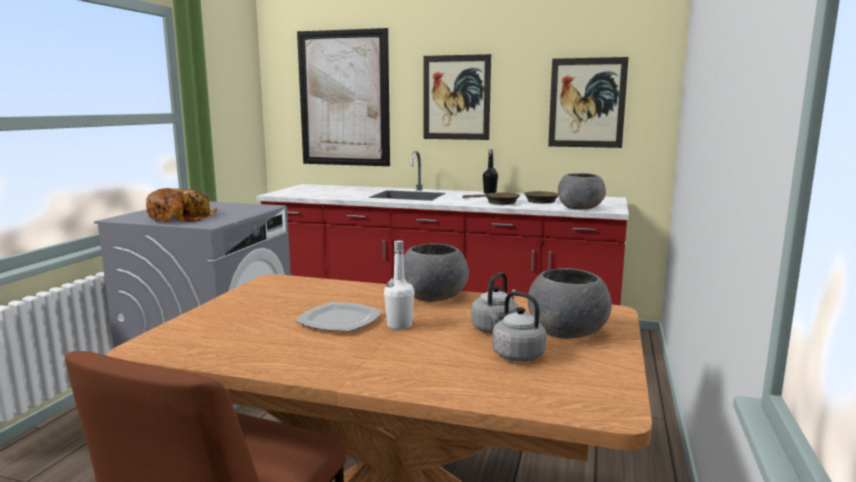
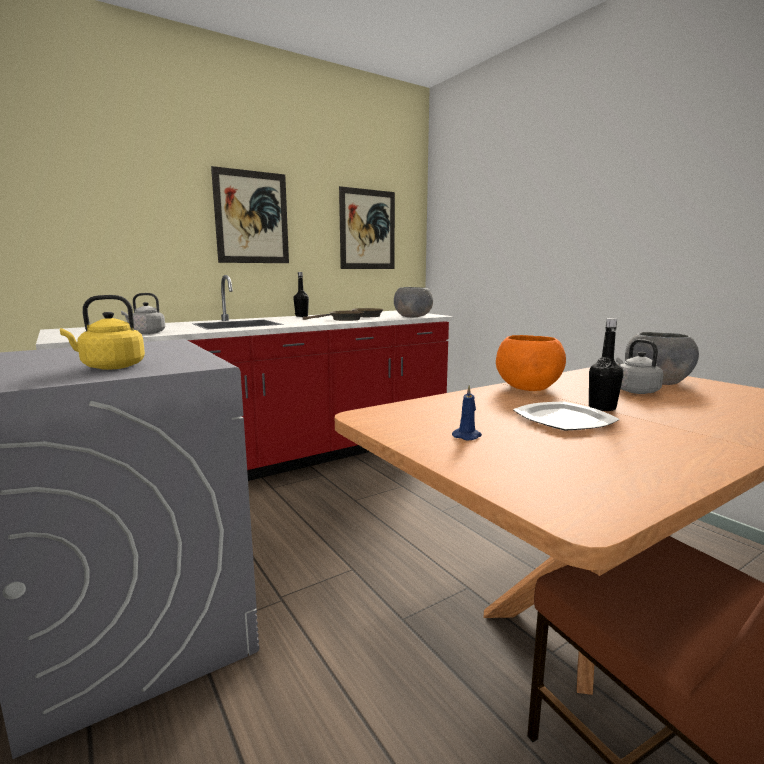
camera: 50 degrees left, 0 degrees up
(181, 218) = (110, 367): bread -> yellow kettle
(259, 306) = (467, 436): none -> blue candle
(344, 99) = (101, 209): picture -> none
(399, 325) = (602, 408): white bottle -> black bottle
(434, 297) = (528, 387): grey bowl -> orange bowl
(515, 354) = (702, 398): grey kettle -> grey kettle (146, 333)

